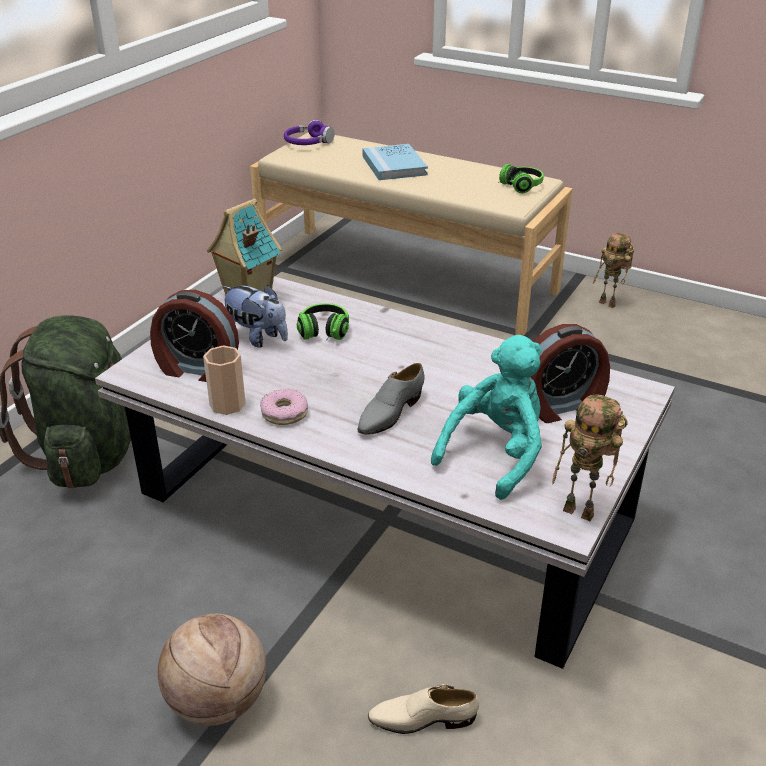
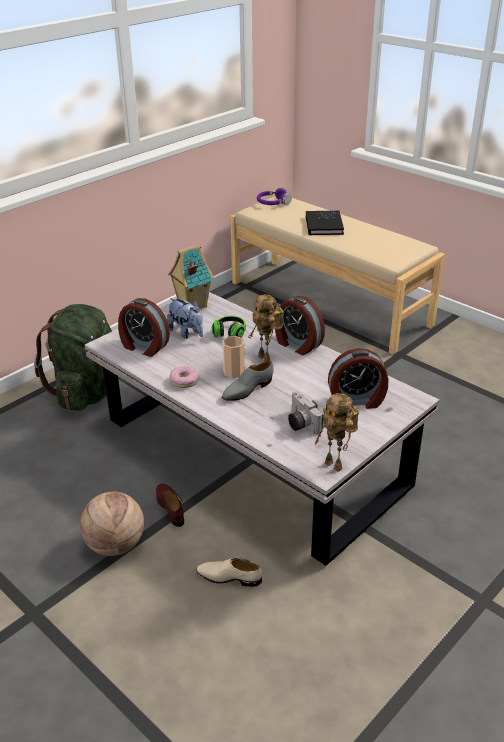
camera: 15 degrees right, 0 degrees up
(227, 404) = (153, 371): cup -> cup (234, 372)
(286, 619) = (170, 507): none -> brown shoe
(394, 165) = (324, 225): blue book -> black book
(433, 334) = (297, 344): none -> alarm clock
(495, 453) = (300, 423): turquoise plush toy -> camera
(516, 187) = (401, 249): headphones -> none
(609, 304) = (467, 339): toy robot -> toy robot (266, 359)

